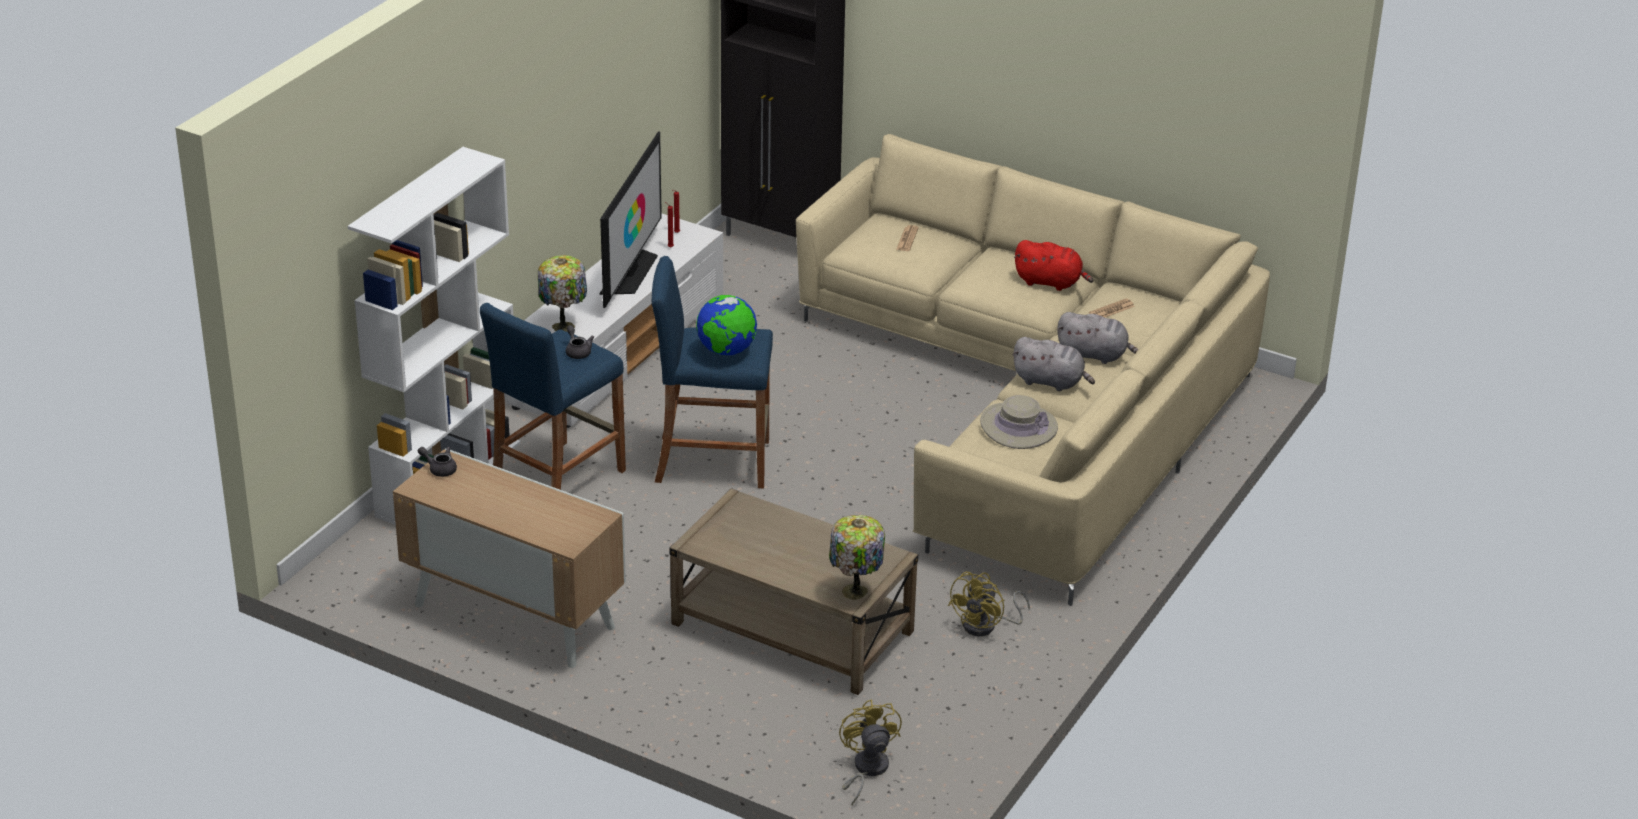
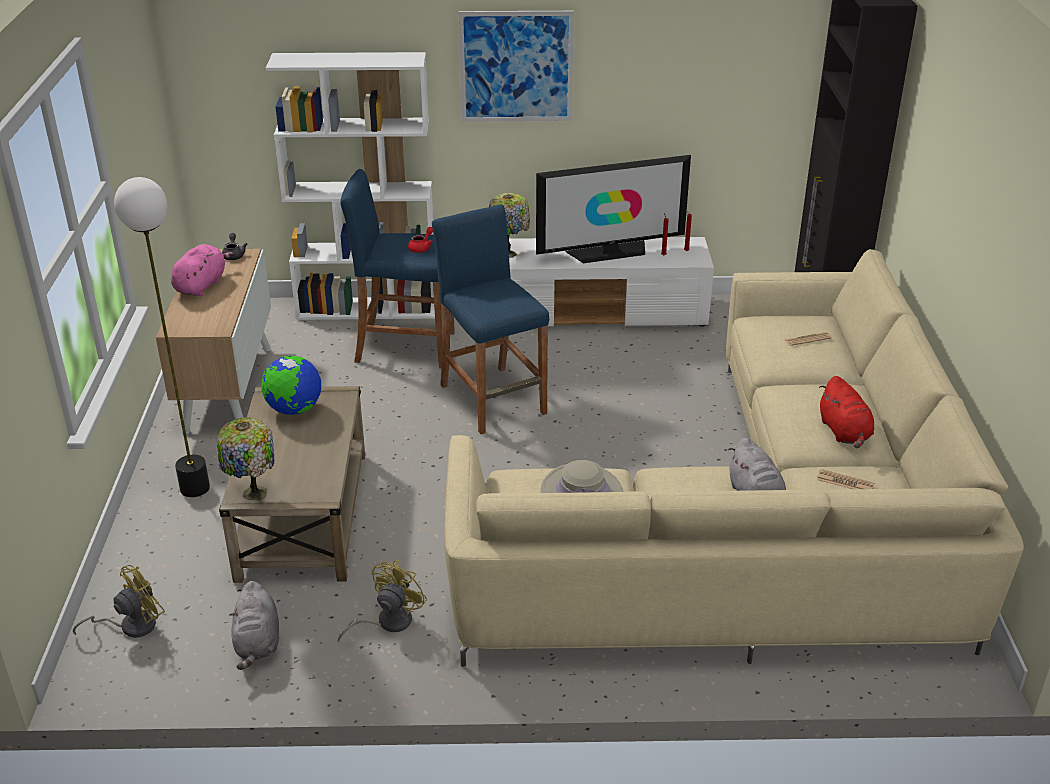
camera: 60 degrees right, 0 degrees up
(489, 505) = (201, 285): none -> pink plush toy
(520, 119) = (516, 66): none -> picture
(577, 351) = (422, 248): grey teapot -> red teapot
(681, 682) = (195, 488): none -> floor lamp
(726, 351) = (486, 301): globe -> globe (294, 410)
(986, 626) = (387, 622): yellow fan -> yellow fan turned 120 degrees clockwise
(1051, 382) = (679, 488): grey plush toy -> grey plush toy (257, 643)

